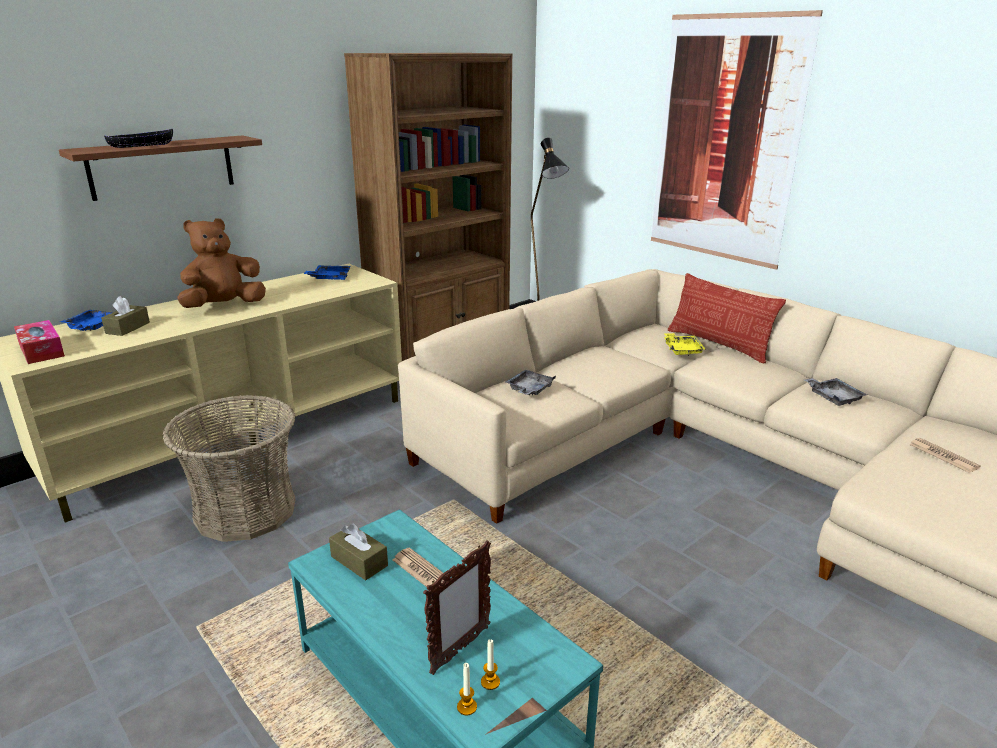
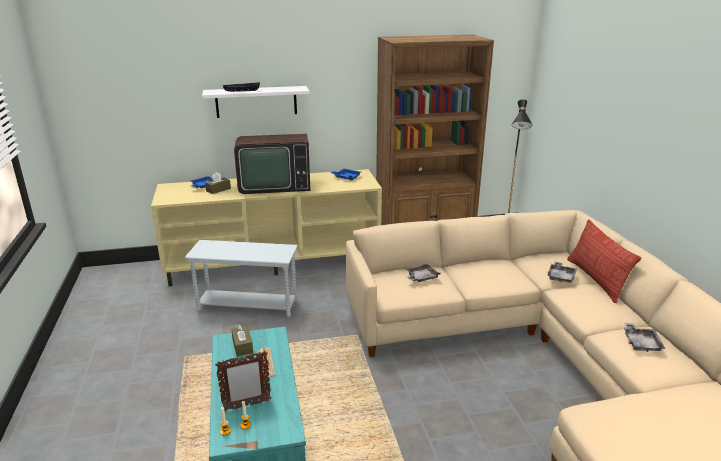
camera: 30 degrees right, 0 degrees up
(41, 350) = (173, 195): tissue box -> none
(162, 167) = (256, 101): brown shelf -> white shelf
(224, 306) = (273, 185): brown plush toy -> television
(245, 510) = (247, 306): basket -> white side table
(682, 350) = (561, 277): yellow tray -> grey tray
(725, 141) = (639, 121): picture -> none
(943, 456) = (676, 412): newspaper -> none

